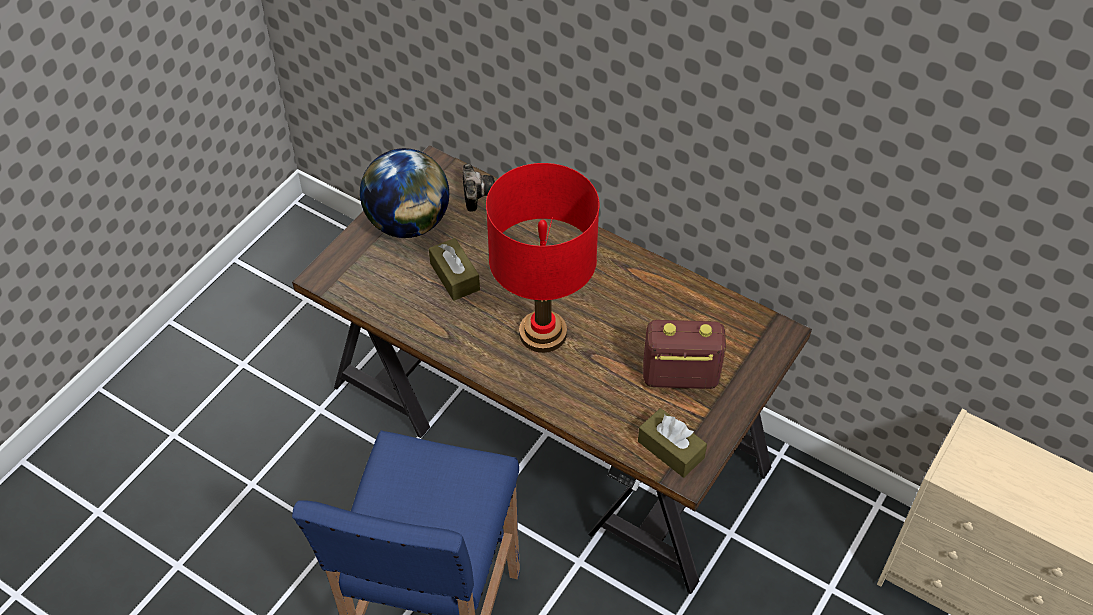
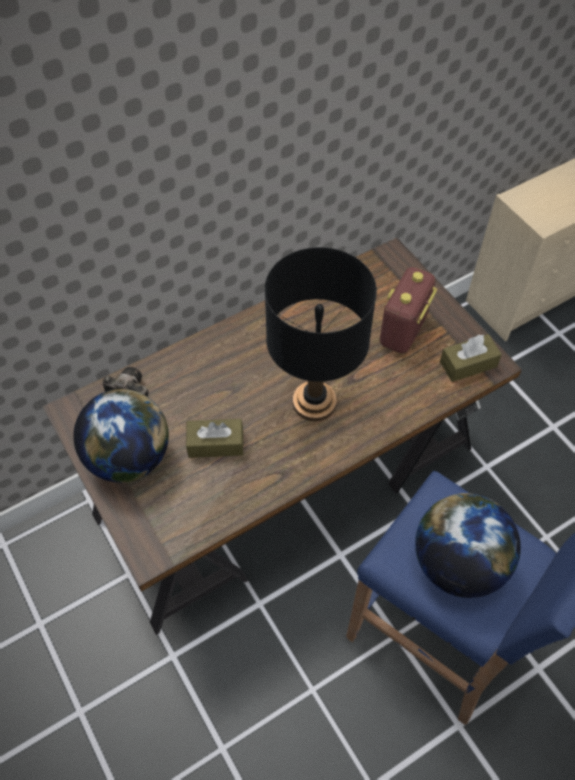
camera: 65 degrees left, 5 degrees up
(415, 504) = (458, 563): none -> globe
(542, 333) = (314, 403): red table lamp -> black table lamp

